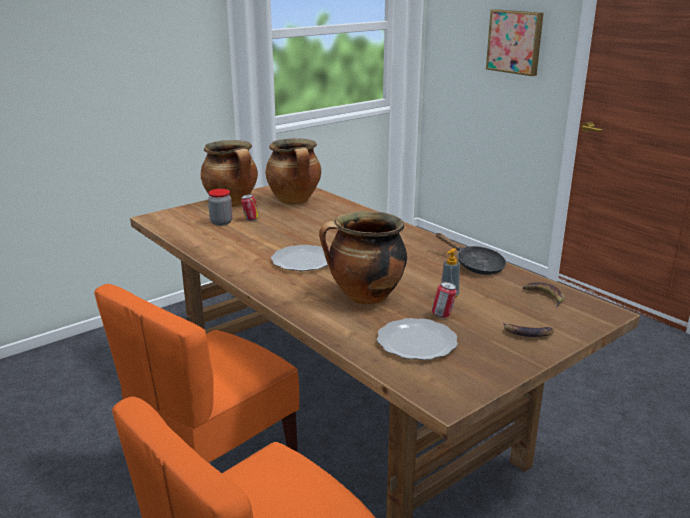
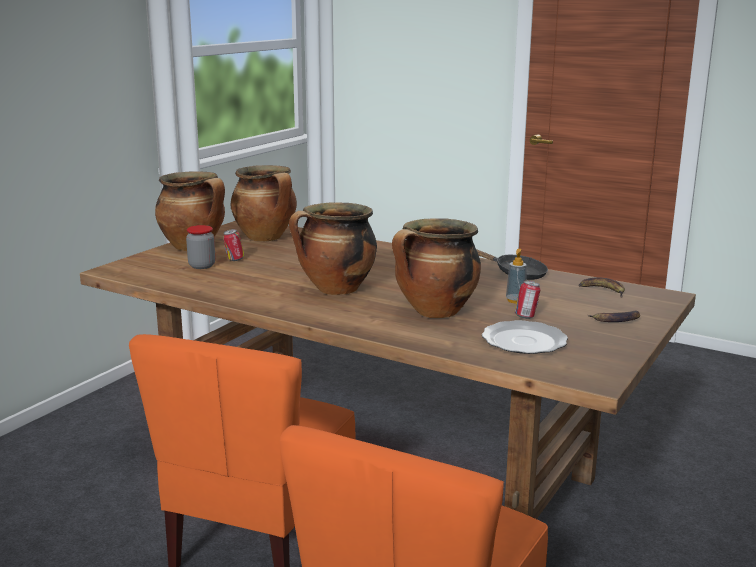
camera: 20 degrees left, 5 degrees down
(302, 261) = (335, 290): plate -> cooking pot
(515, 42) = (444, 56): picture -> none

